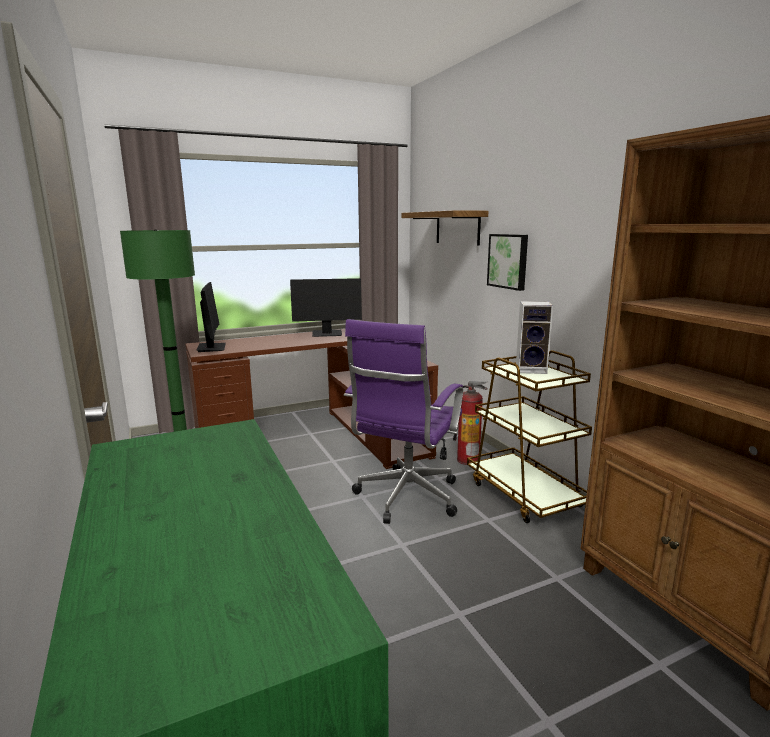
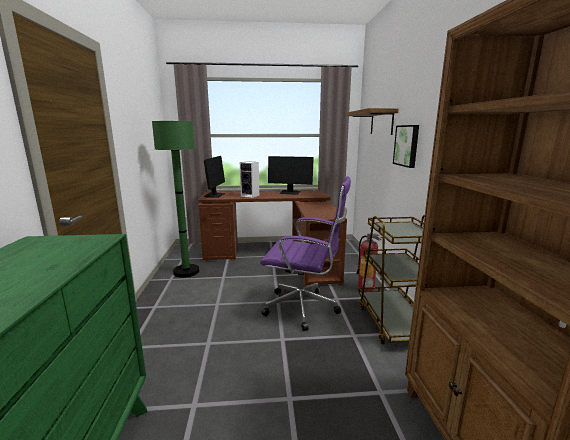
camera: 20 degrees right, 0 degrees up
(405, 499) = (304, 308): purple office chair -> purple office chair turned 120 degrees counterclockwise
(532, 369) = (405, 228): speaker -> speaker (251, 196)

